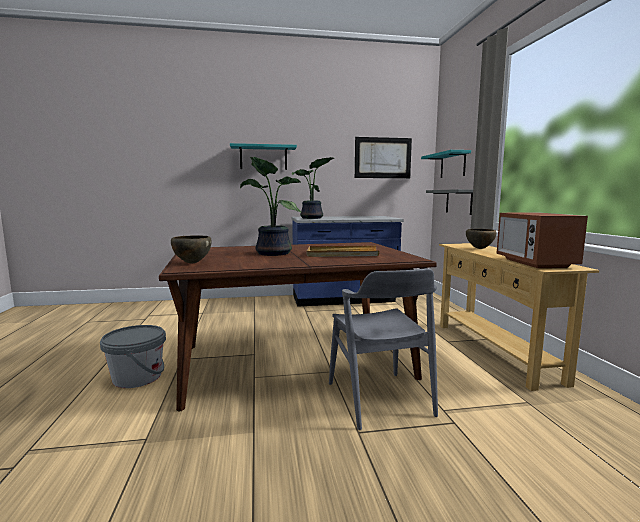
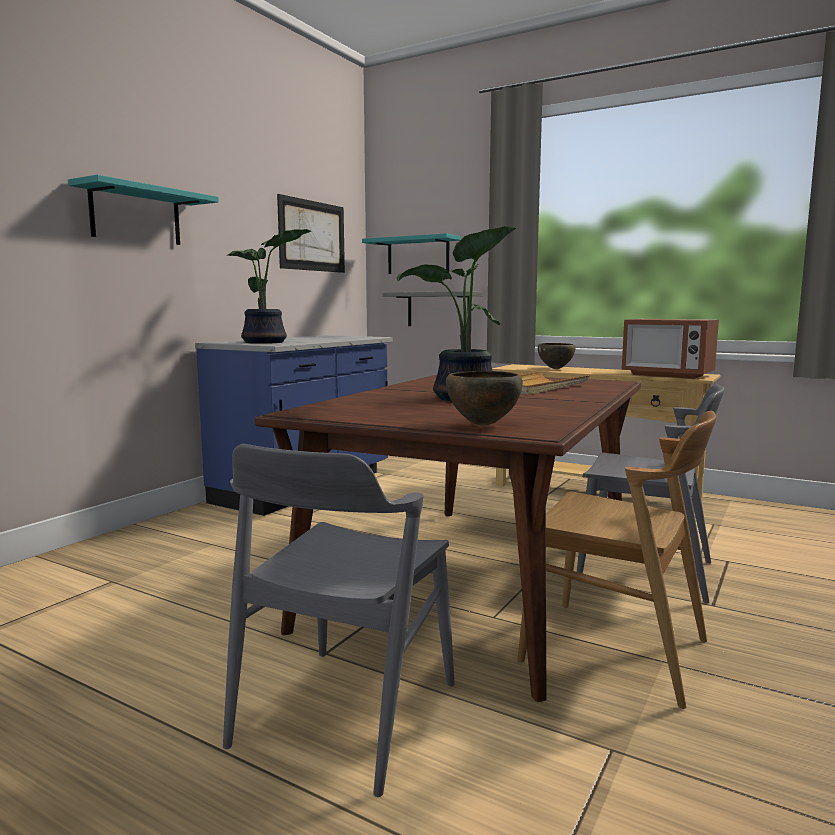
camera: 50 degrees left, 0 degrees up
(137, 377) = (345, 714): grey bucket -> grey chair
(250, 416) = (615, 651): none -> brown chair

